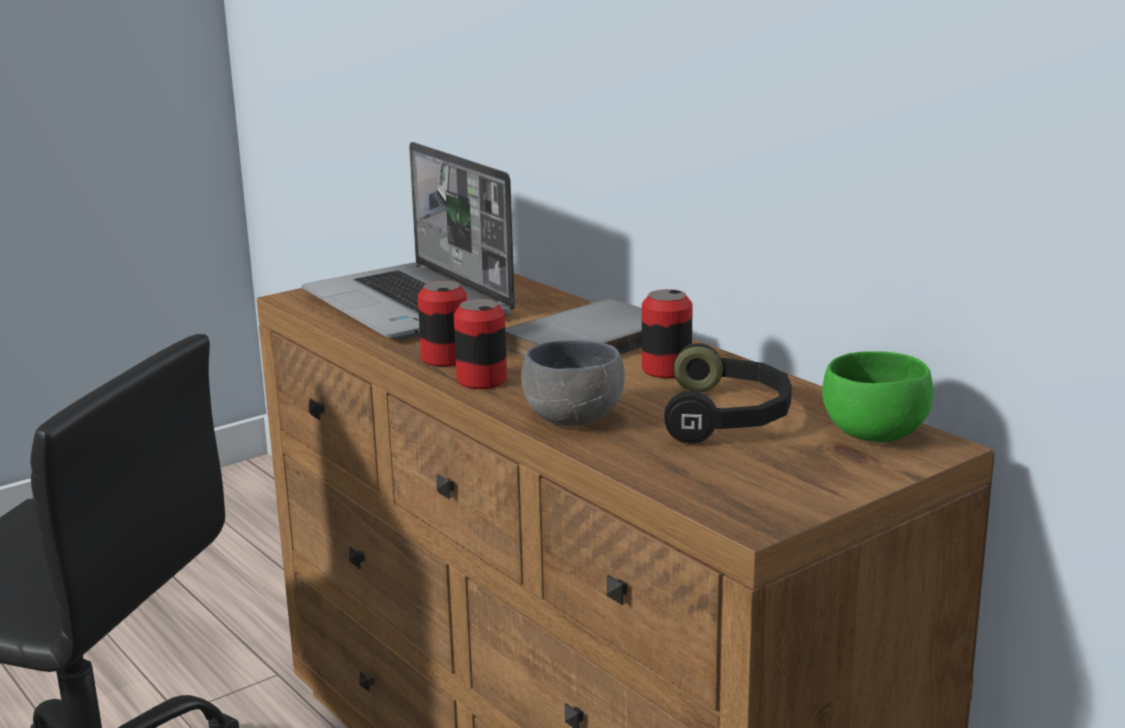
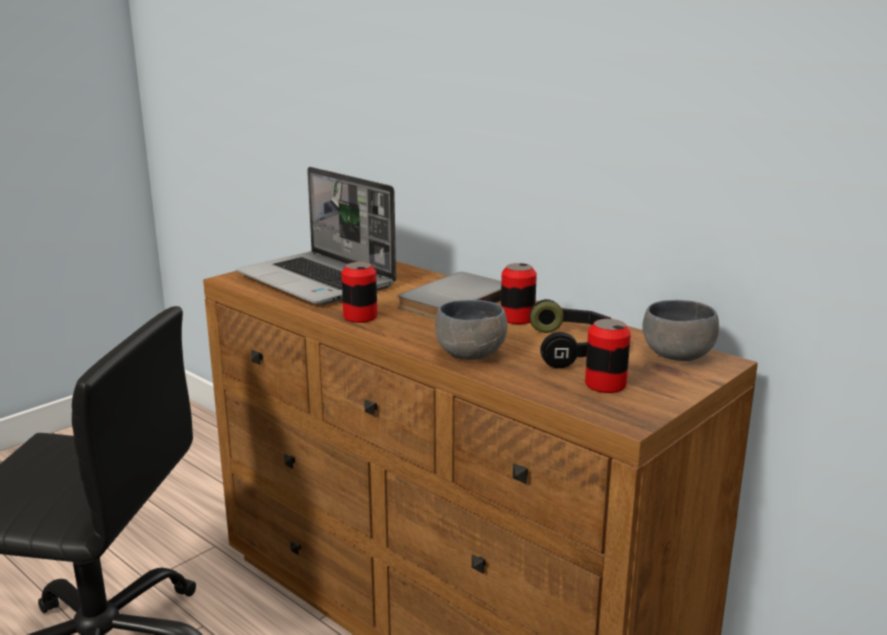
camera: 10 degrees left, 0 degrees up
(482, 380) = (393, 331): can -> can (605, 385)
(870, 434) = (674, 356): green bowl -> grey bowl

